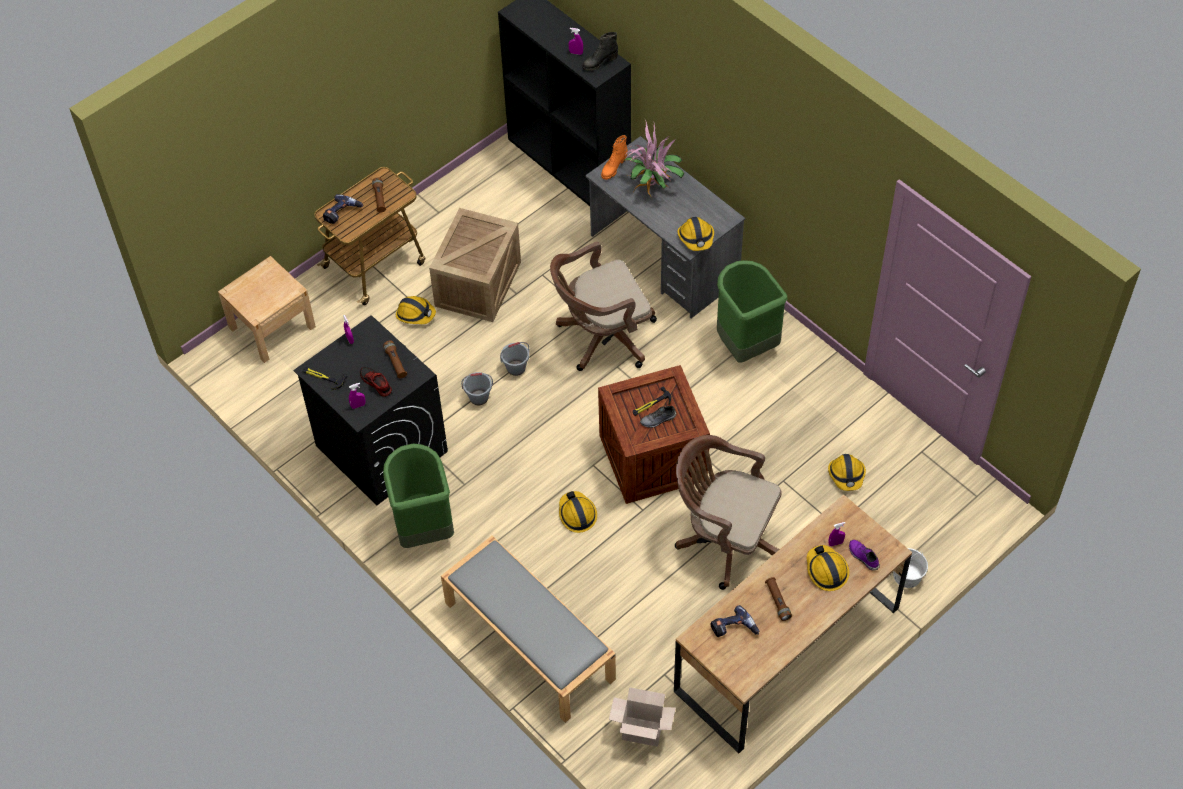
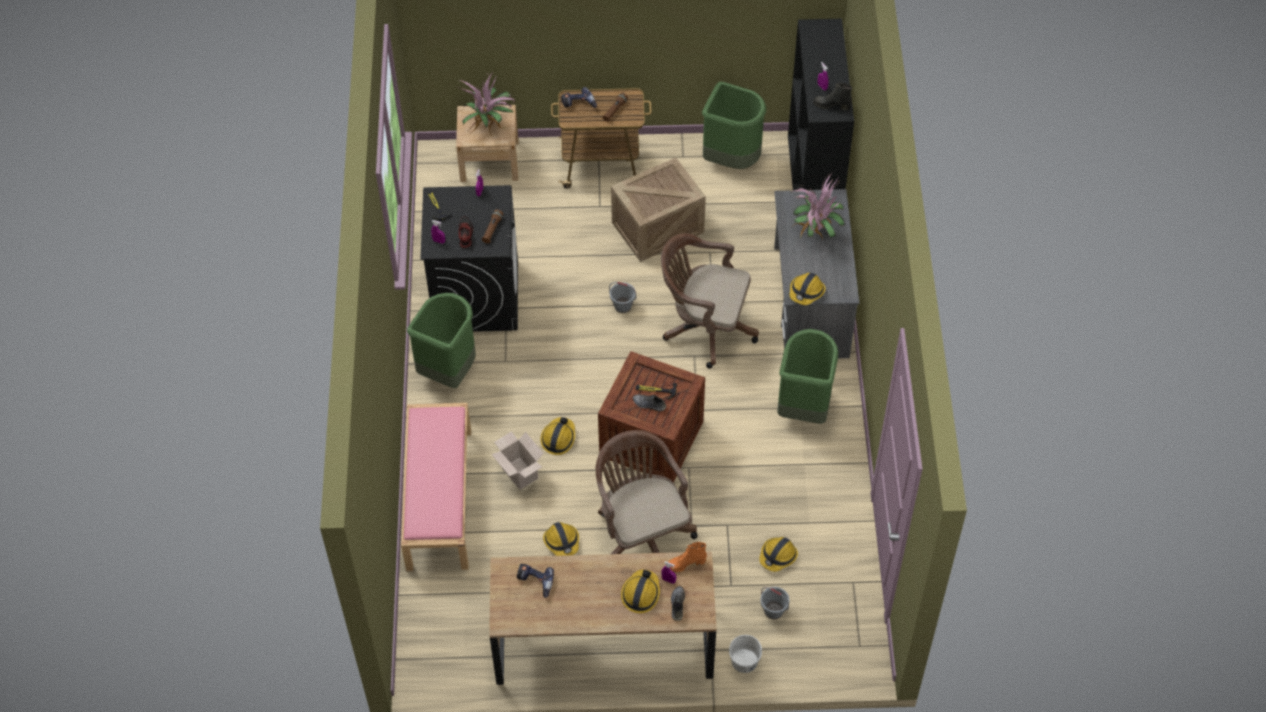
camera: 40 degrees right, 0 degrees up
(265, 288) = (489, 125): none -> potted plant
(415, 314) = (593, 218): hard hat -> hard hat (562, 542)
(478, 397) = (576, 308): grey bucket -> grey bucket (773, 611)
(481, 188) = (731, 159): none -> green trash can
(528, 640) = (438, 498): grey bench -> pink bench
(613, 168) = (800, 199): orange boot -> orange boot (685, 564)
(640, 732) = (448, 617): cardboard box -> cardboard box (518, 473)
(777, 601) = (584, 588): brown flashlight -> none
(863, 557) = (677, 605): purple shoe -> grey shoe

